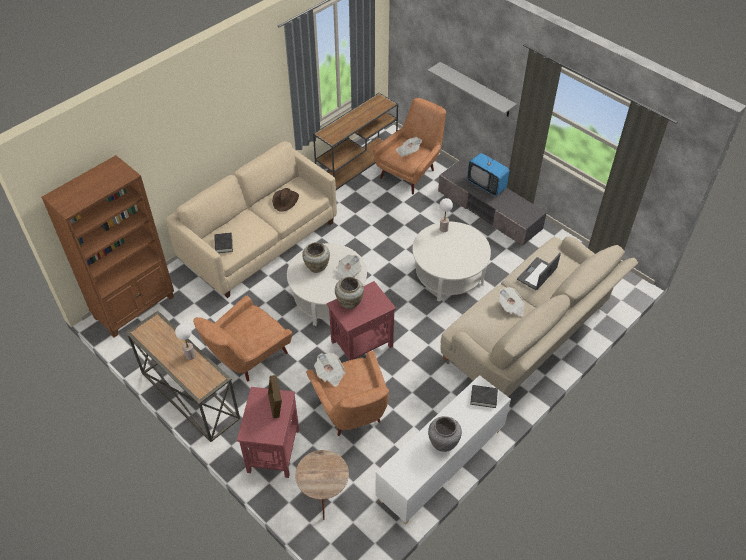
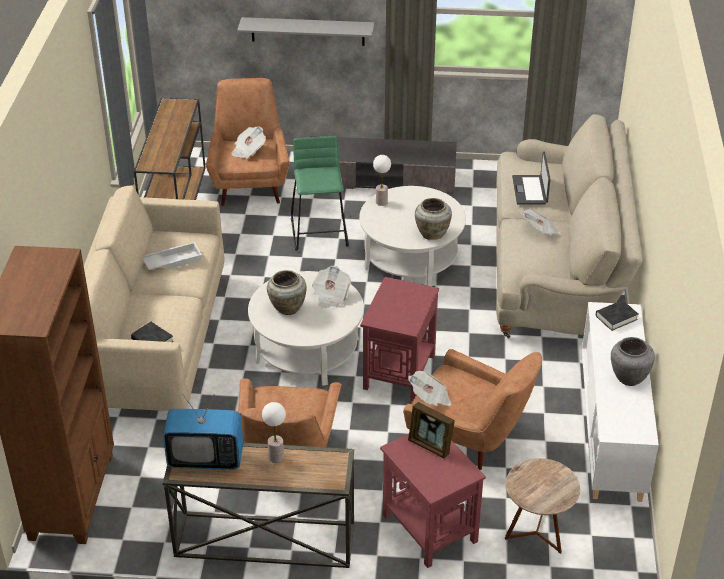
camera: 40 degrees left, 10 degrees down
(285, 201) = (172, 260): brown hat -> white tray
(350, 302) = (384, 309): beige vase -> beige vase (432, 233)
(415, 226) = (320, 232): none -> green stool
(486, 185) = (366, 146): television -> television (206, 458)

